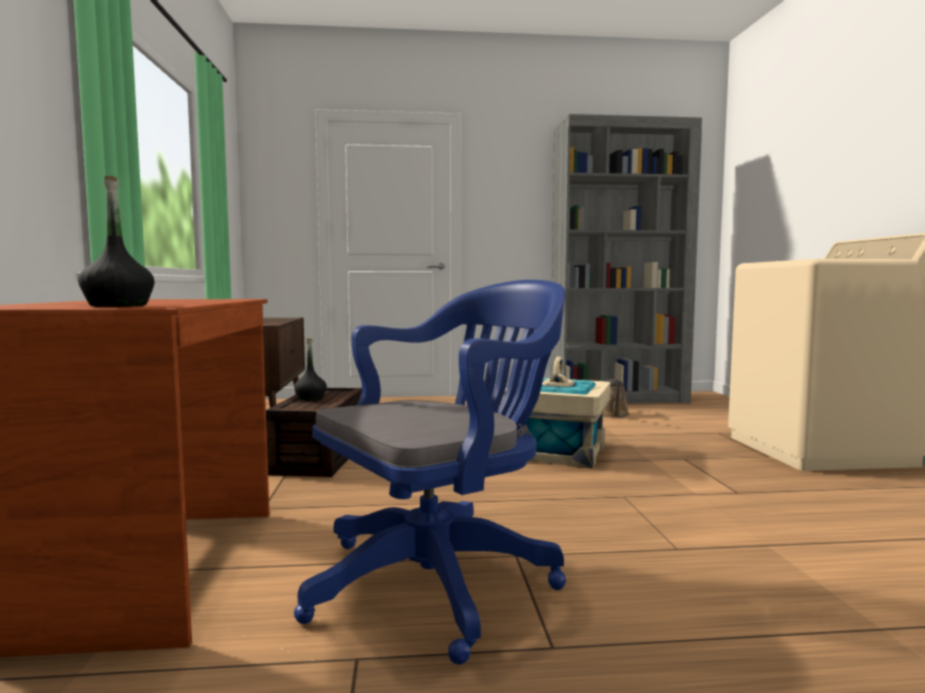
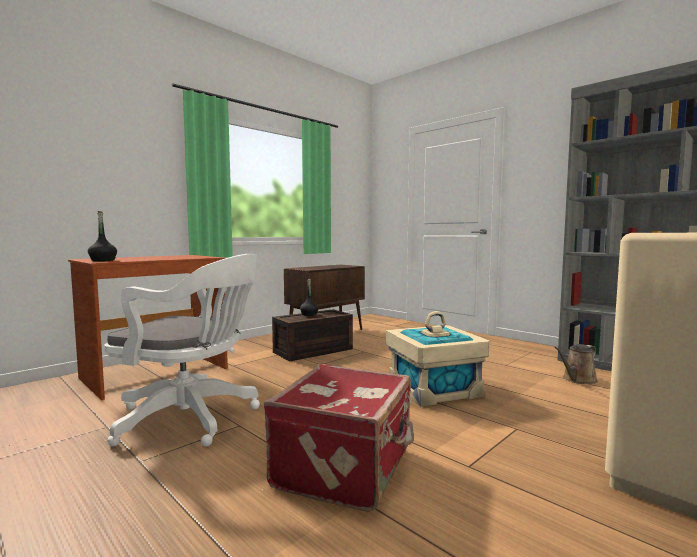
camera: 50 degrees right, 0 degrees up
(442, 580) = (192, 418): blue office chair -> white office chair
(698, 533) = (346, 467): none -> red suitcase

